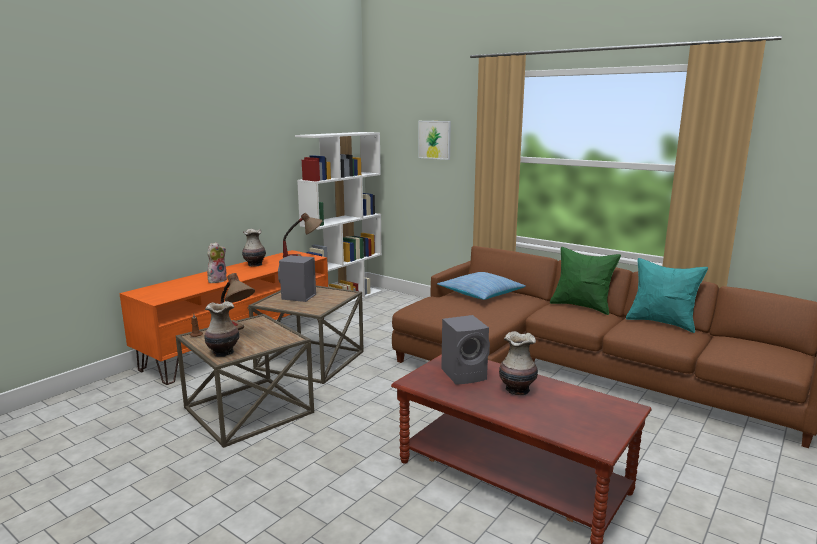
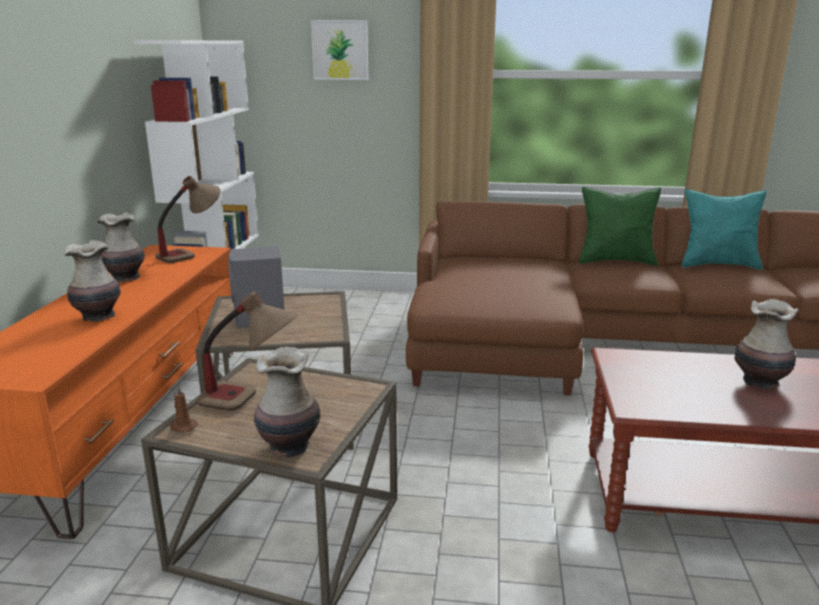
camera: 30 degrees left, 5 degrees up
(217, 280) = (99, 316): plush toy -> vase
(465, 374) = (673, 378): grey speaker -> none
(480, 294) = (486, 266): pillow -> none

